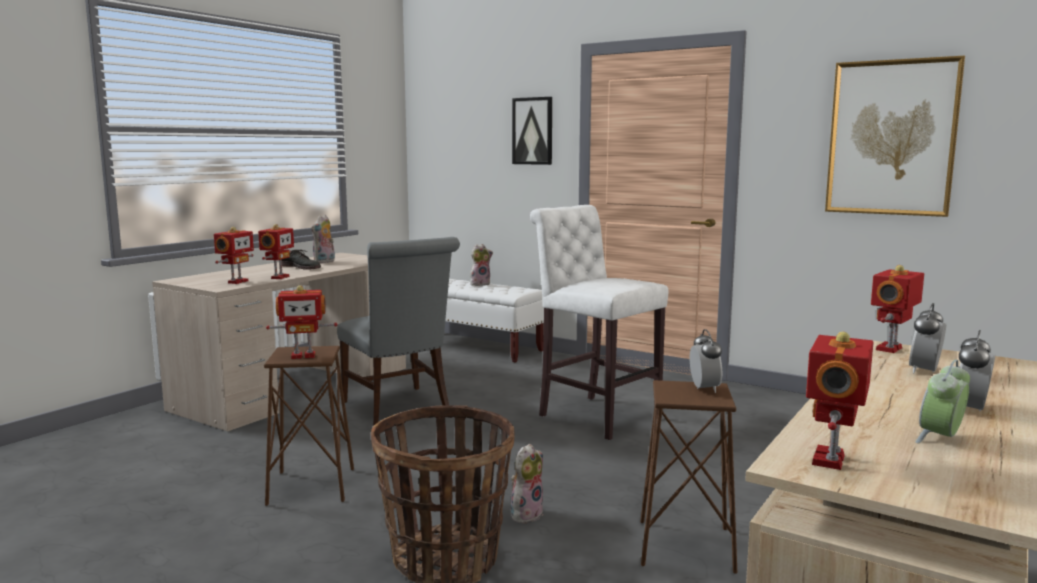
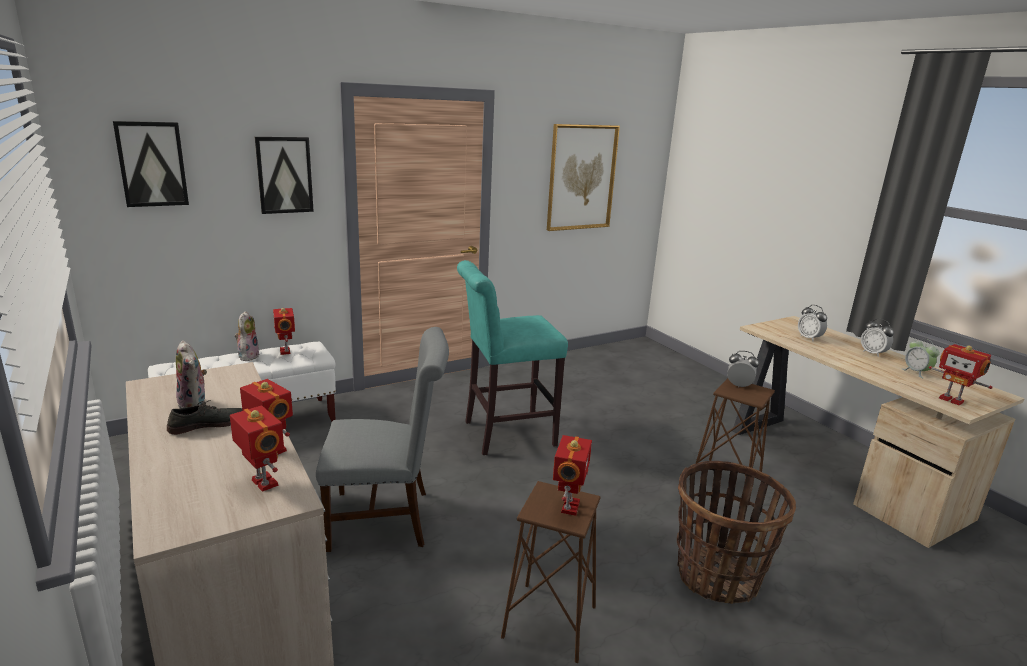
camera: 65 degrees left, 10 degrees up
(452, 122) = (152, 164): none -> picture
(526, 514) = (661, 521): plush toy -> none
(594, 415) = (504, 434): white stool -> turquoise stool
(891, 349) = (765, 329): toy robot -> toy robot (286, 351)

